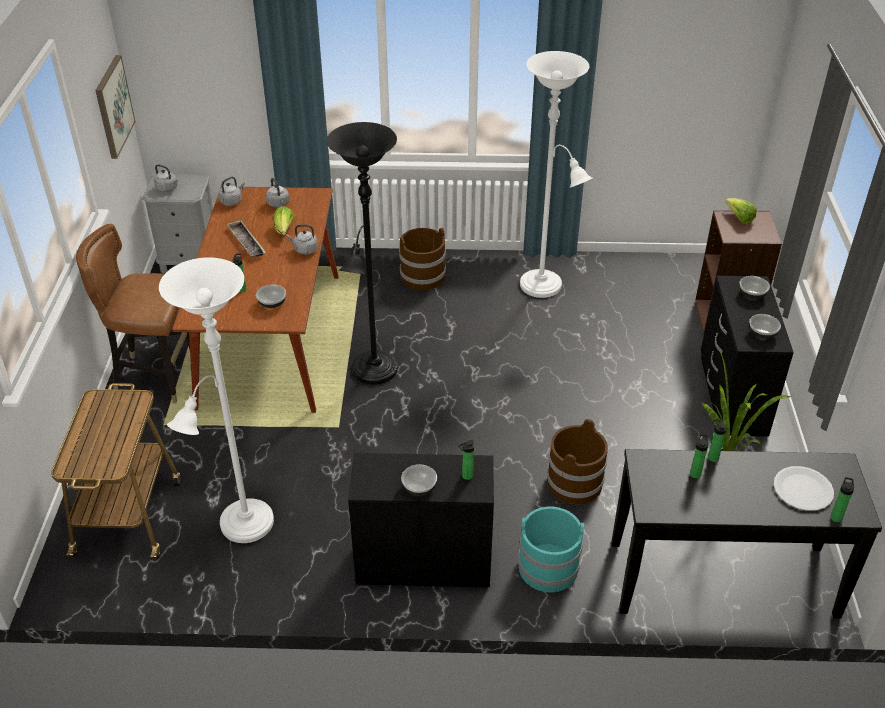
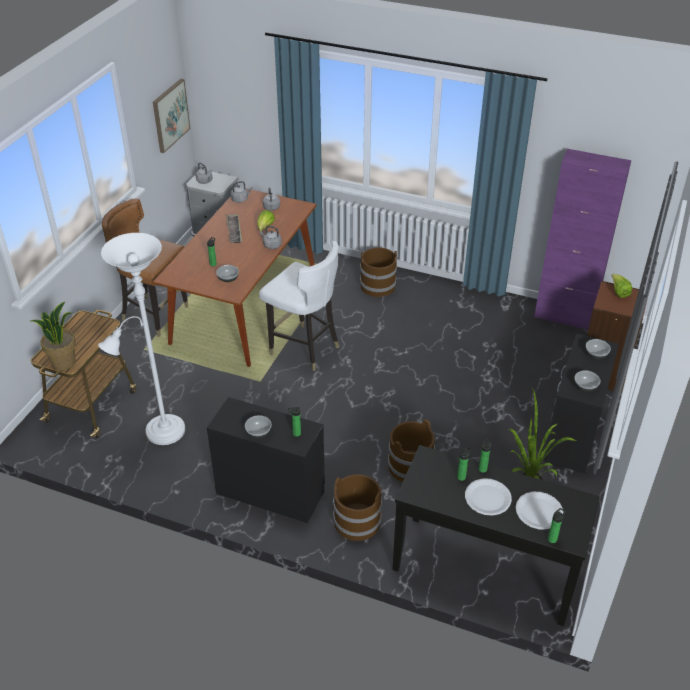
camera: 20 degrees right, 0 degrees up
(102, 465) = (64, 362): none -> potted plant
(373, 373) = (304, 349): black floor lamp -> white chair
(544, 287) = (467, 315): white floor lamp -> none
(547, 568) = (356, 522): turquoise bucket -> brown bucket
(652, 265) = (564, 316): none -> purple cabinet
(739, 490) = (488, 498): none -> white plate

